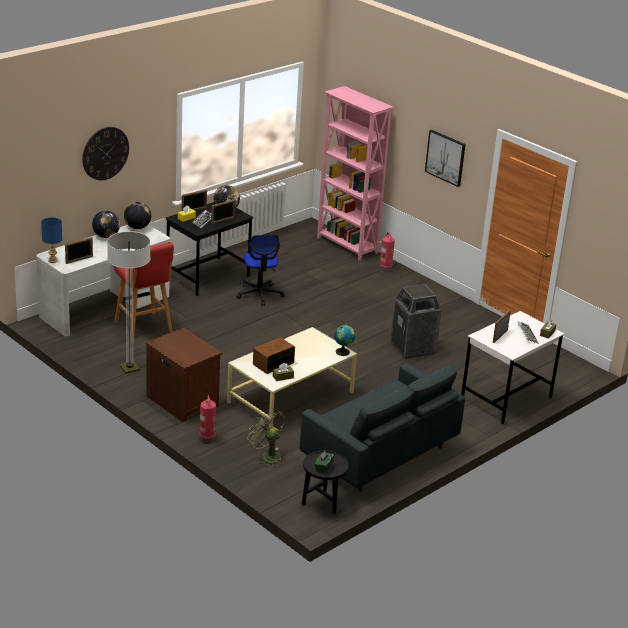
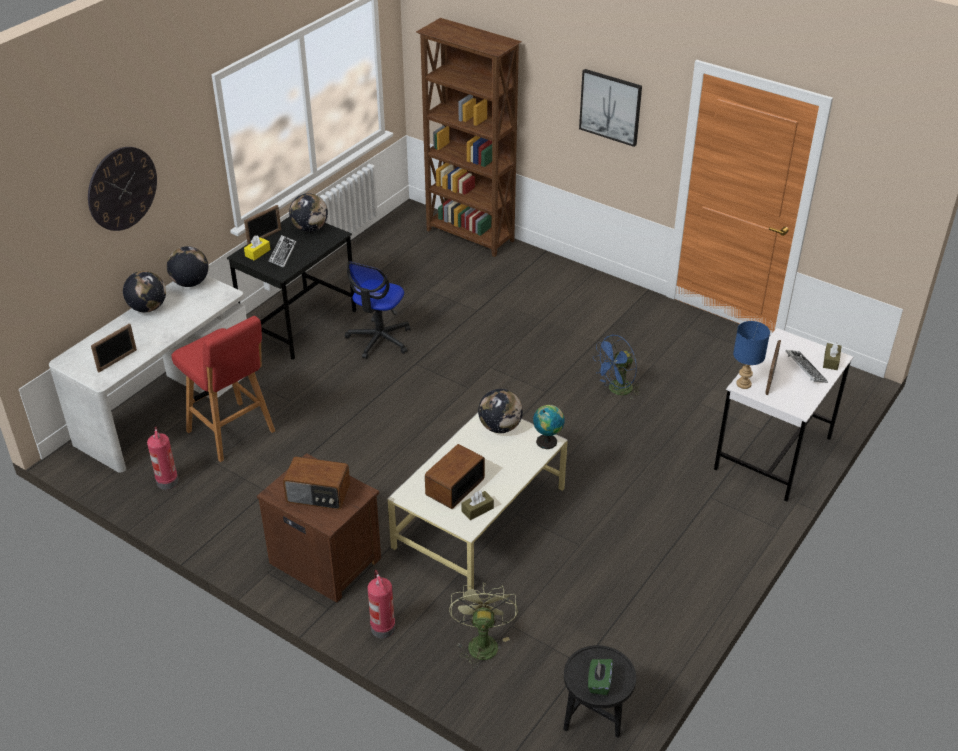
camera: 10 degrees left, 10 degrees up
(53, 260) = (77, 370): blue table lamp -> blue table lamp (744, 384)
(129, 368) = (230, 514): floor lamp -> none
(183, 348) = (318, 495): none -> radio
(223, 220) = (311, 248): picture frame -> none
(259, 294) = (379, 340): office chair -> office chair turned 45 degrees clockwise
(267, 456) = (481, 642): green fan -> green fan turned 60 degrees clockwise
(315, 340) = (500, 427): none -> globe
(347, 246) = (470, 236): pink bookcase -> brown bookcase
(379, 455) = (640, 600): grey sofa -> none
(385, 268) = (532, 263): fire extinguisher -> fire extinguisher (167, 481)
(413, 348) = (616, 390): trash can -> blue fan

